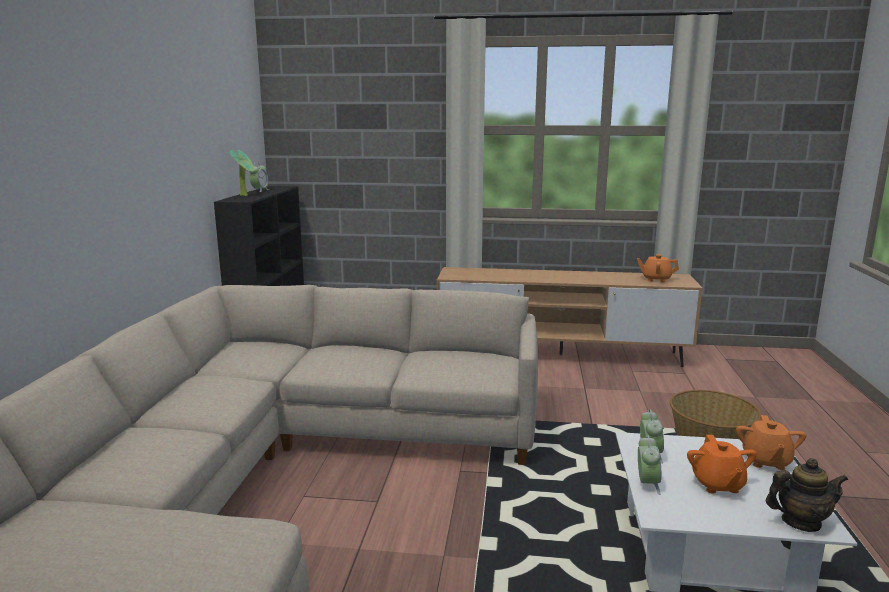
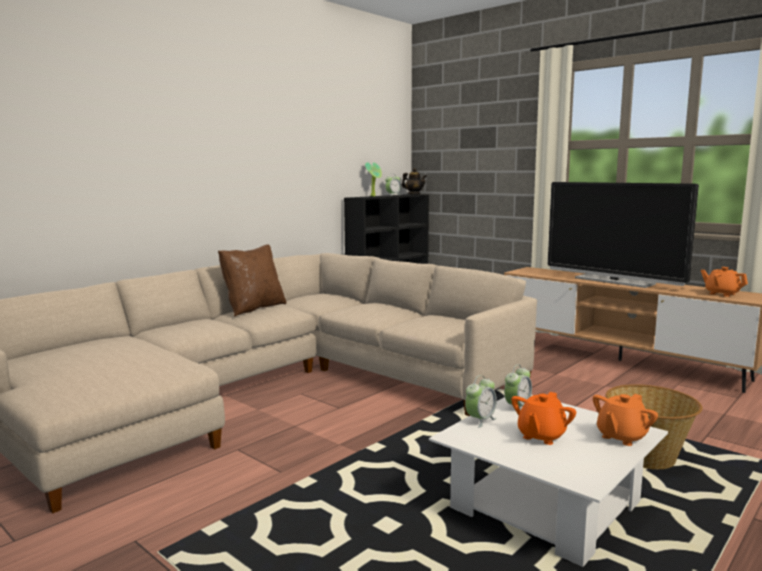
camera: 35 degrees right, 5 degrees down
(183, 392) = (253, 308): none -> brown pillow
(553, 276) = (614, 281): none -> television
(800, 522) = (570, 474): teapot -> teapot (414, 194)

